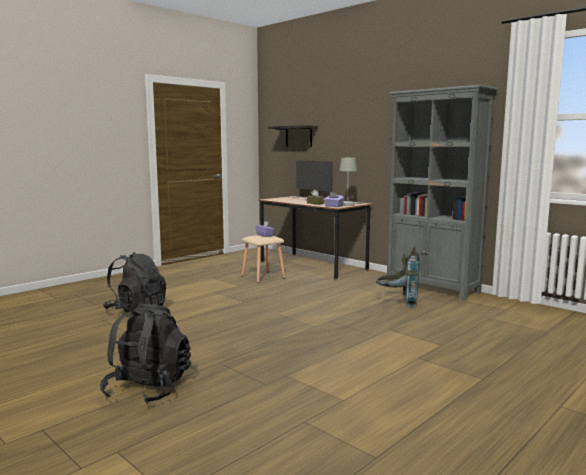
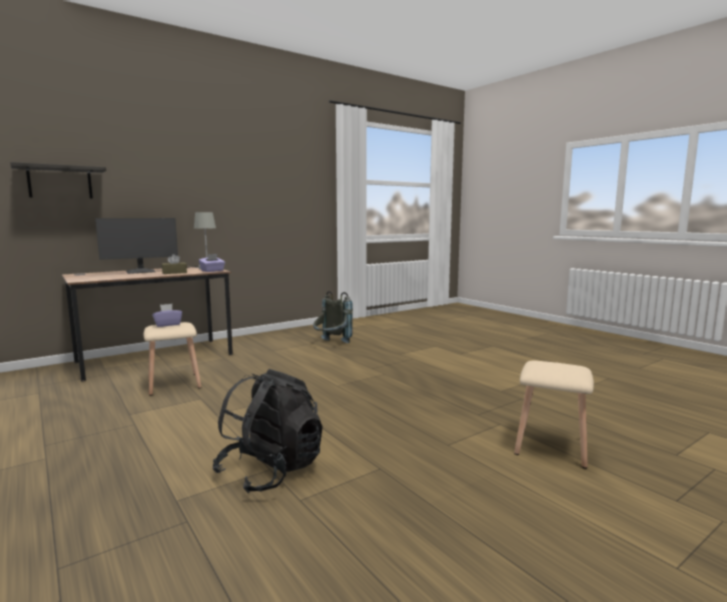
camera: 80 degrees left, 0 degrees up
(148, 389) = (551, 447): black backpack -> beige stool
(432, 287) = (297, 331): grey bookcase -> none

